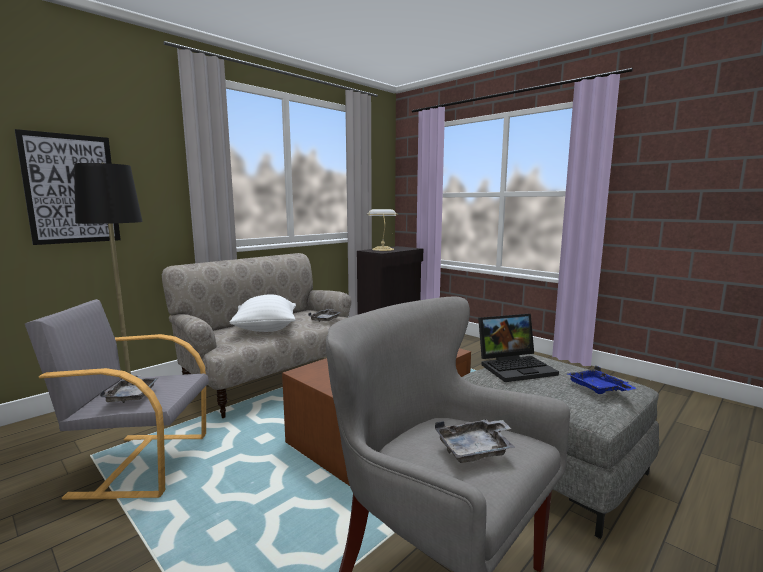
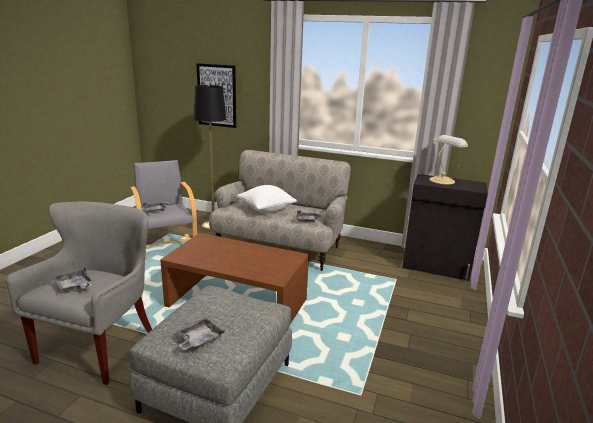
camera: 65 degrees right, 10 degrees up
(516, 367) = (230, 302): laptop -> none
(598, 388) = (199, 340): blue tray -> grey tray

